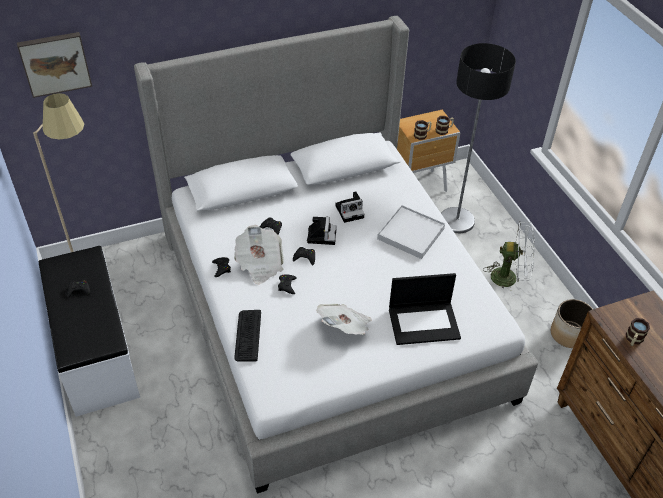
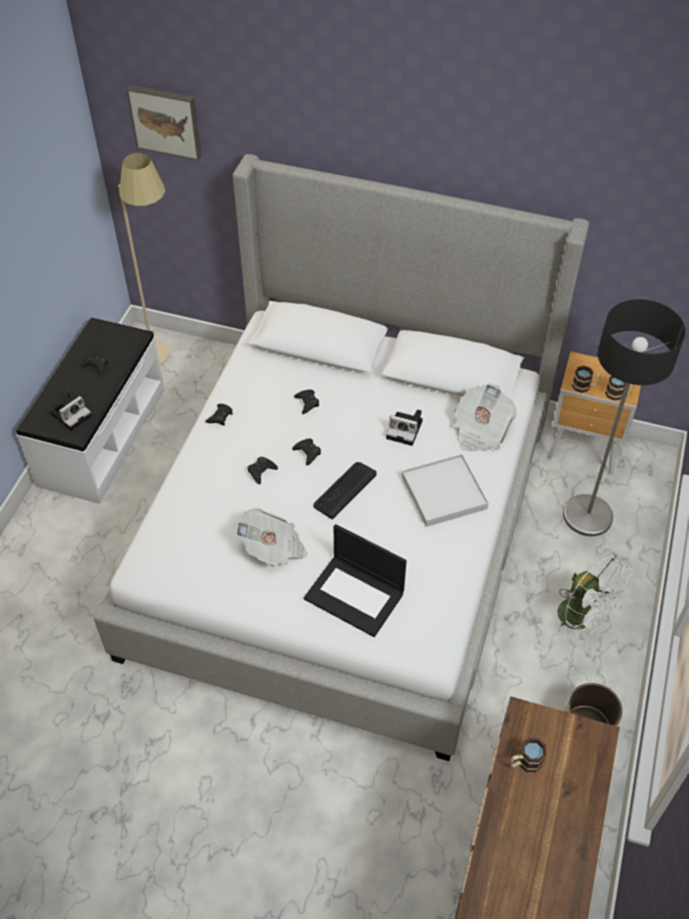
camera: 40 degrees right, 5 degrees up
(248, 335) = (177, 498): keyboard -> keyboard (344, 490)
(260, 264) = (258, 434): newspaper -> newspaper (480, 430)
(321, 235) = (348, 439): camera -> camera (72, 414)

